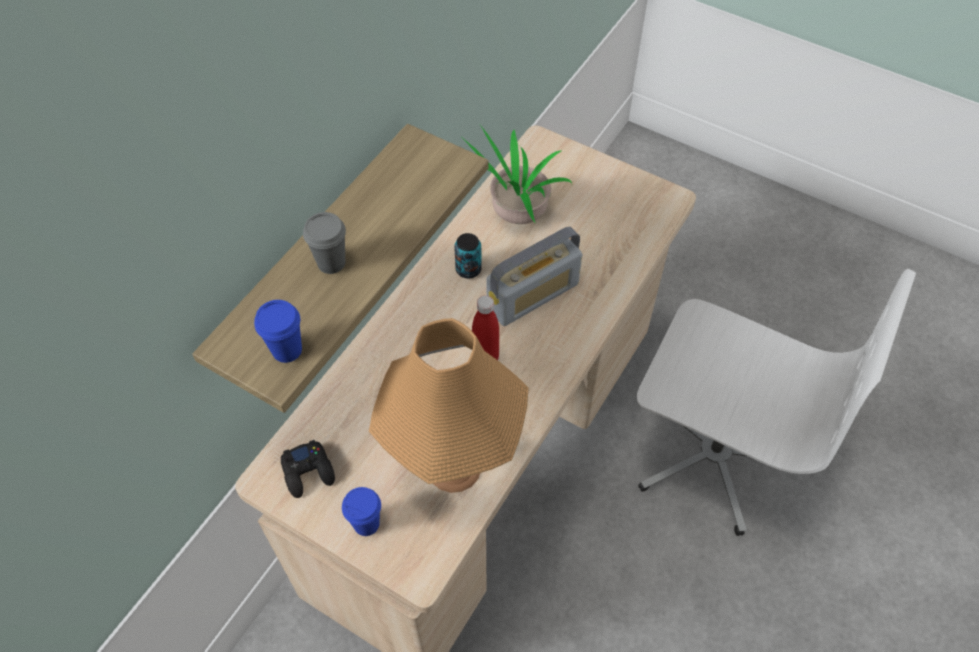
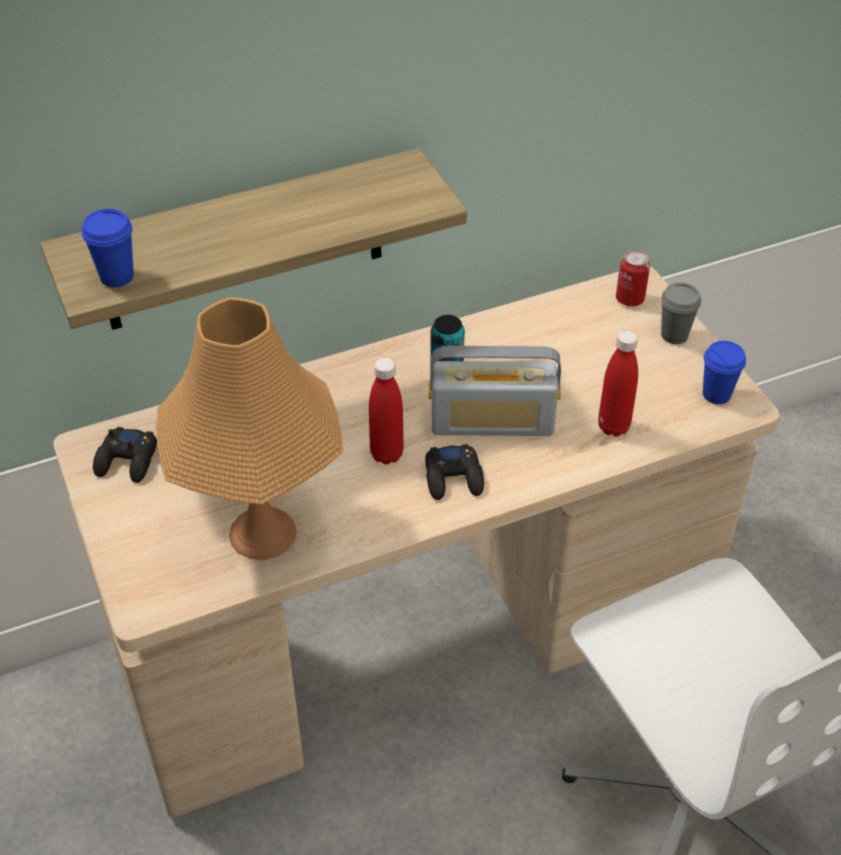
camera: 35 degrees right, 10 degrees down
(331, 263) = (227, 228): grey cup -> grey cup (674, 335)
(366, 524) = (136, 534): blue cup -> blue cup (716, 394)
(515, 216) = (544, 340): potted plant -> none
(543, 156) = (629, 299): none -> can
(543, 350) = (454, 478): none -> black game controller
(608, 256) = (613, 427): none -> red bottle

